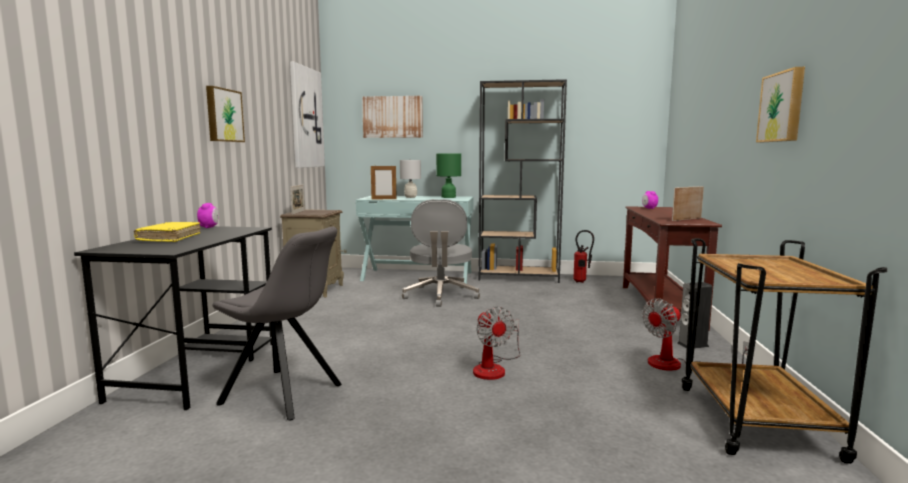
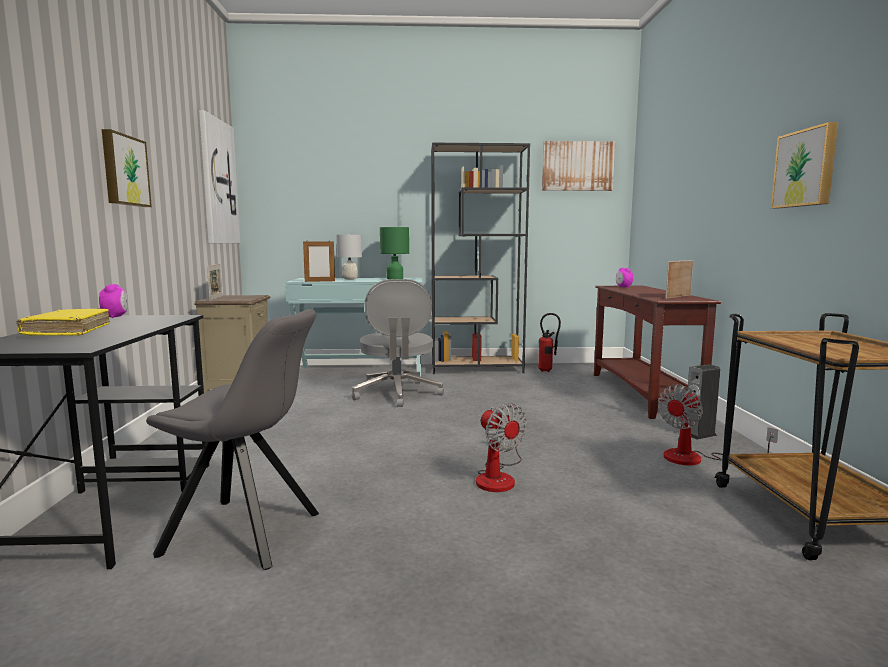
camera: 10 degrees left, 0 degrees up
(393, 117) = (324, 184): picture -> picture (577, 166)

